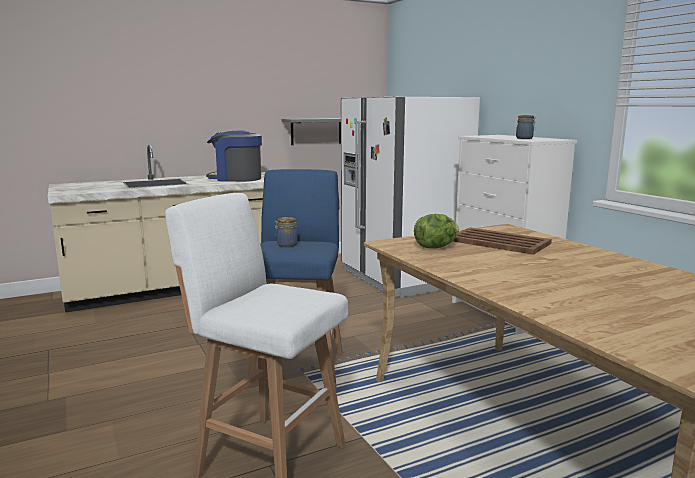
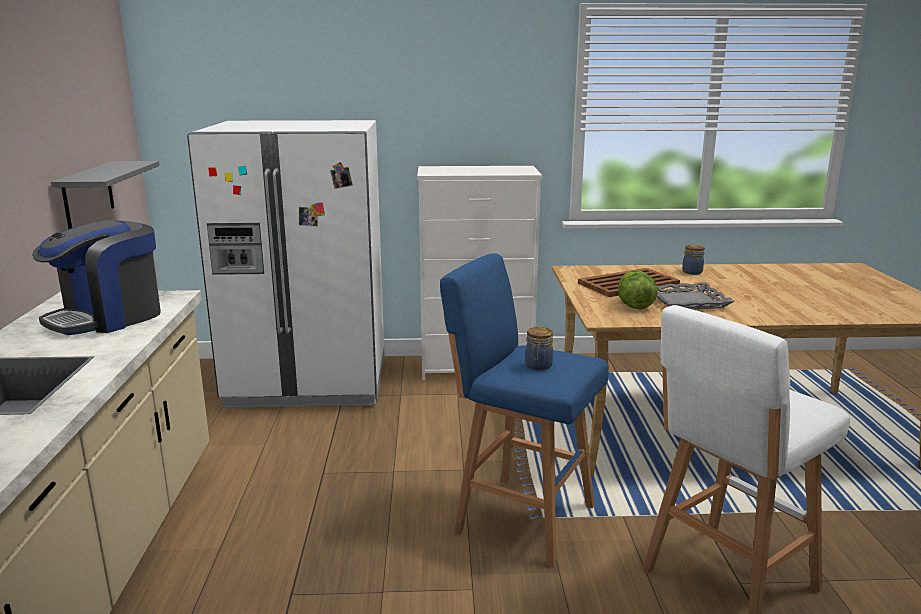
camera: 65 degrees left, 5 degrees up
(481, 259) = (687, 301): none -> grey tray
(525, 138) = (498, 170): jar -> jar (692, 272)

